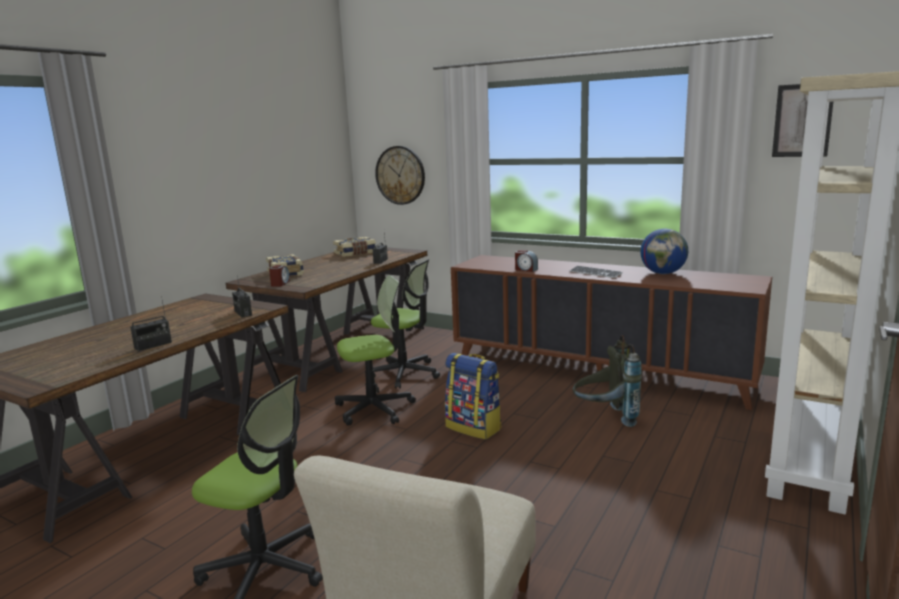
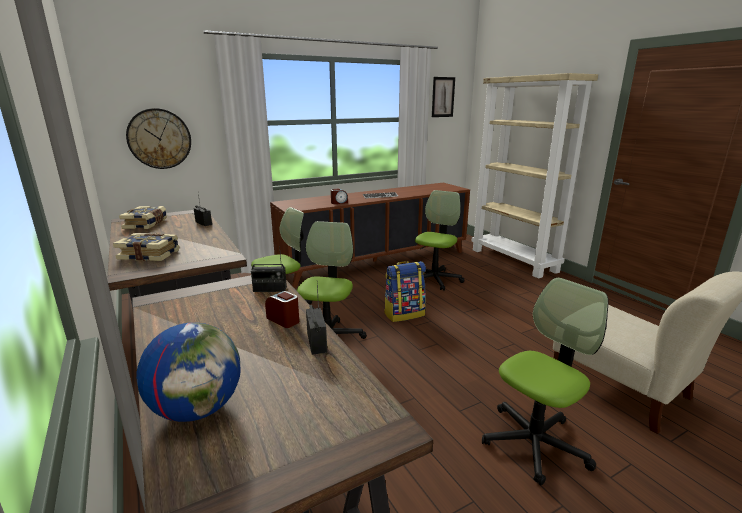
camera: 60 degrees left, 5 degrees up
(280, 284) = (187, 262): alarm clock -> alarm clock (283, 320)
(605, 418) = (434, 279): grey backpack -> office chair
(663, 273) = (406, 189): globe -> globe (198, 409)

